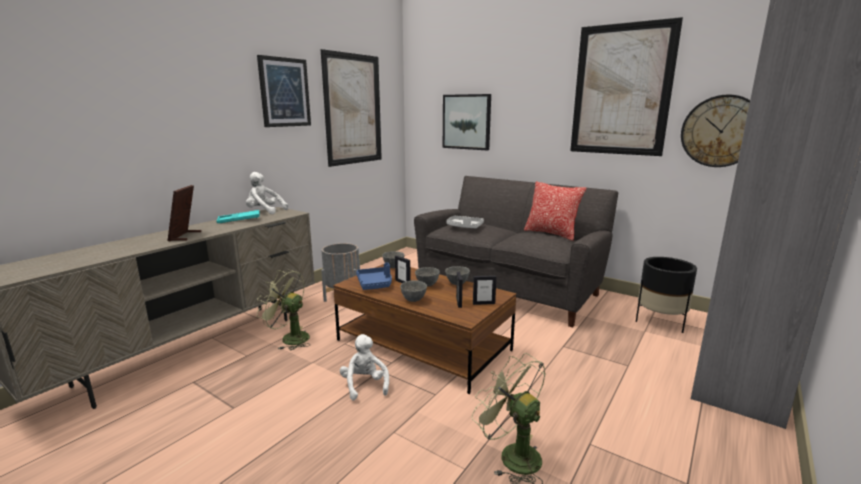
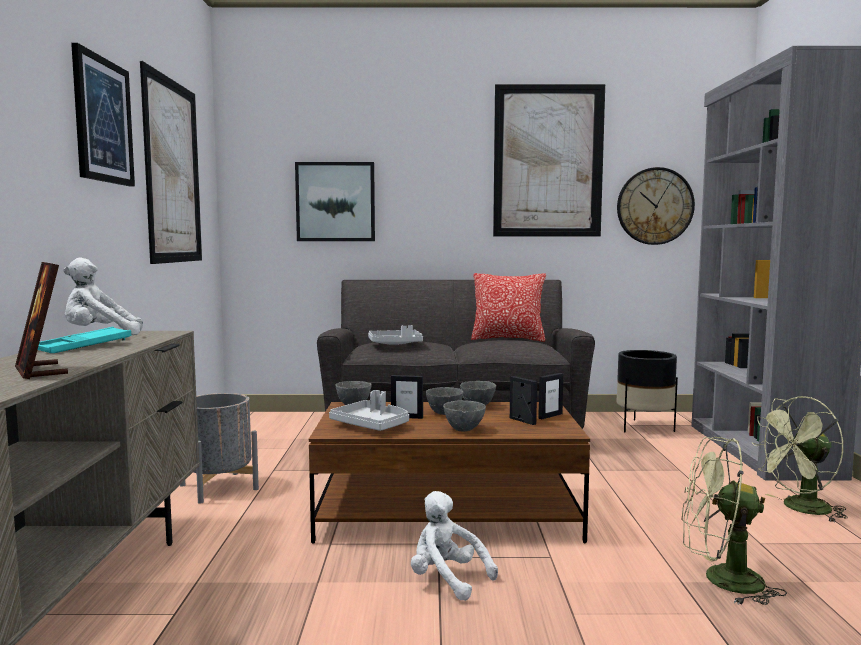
camera: 35 degrees left, 10 degrees down
(289, 338) = (220, 565): green fan -> green fan (800, 509)
(375, 284) = (372, 425): blue tray -> grey tray

